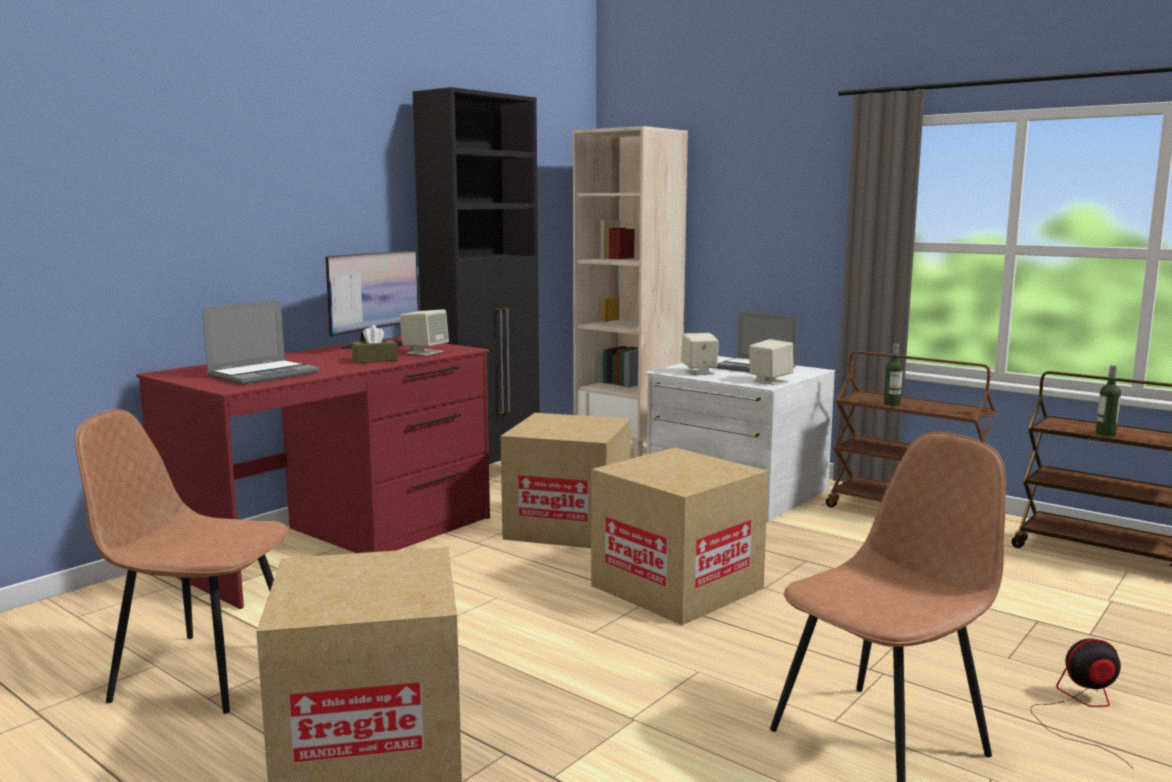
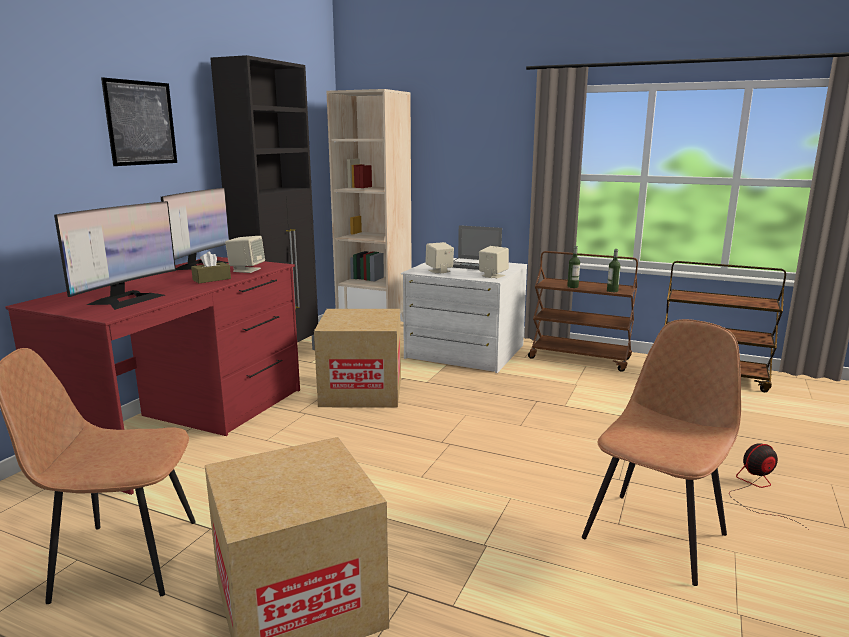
camera: 15 degrees left, 5 degrees up
(264, 374) = (127, 299): laptop -> monitor
(317, 170) = (141, 123): none -> picture
(677, 587) = (462, 432): cardboard box -> none
(1105, 434) = (715, 300): bottle -> bottle (612, 291)

